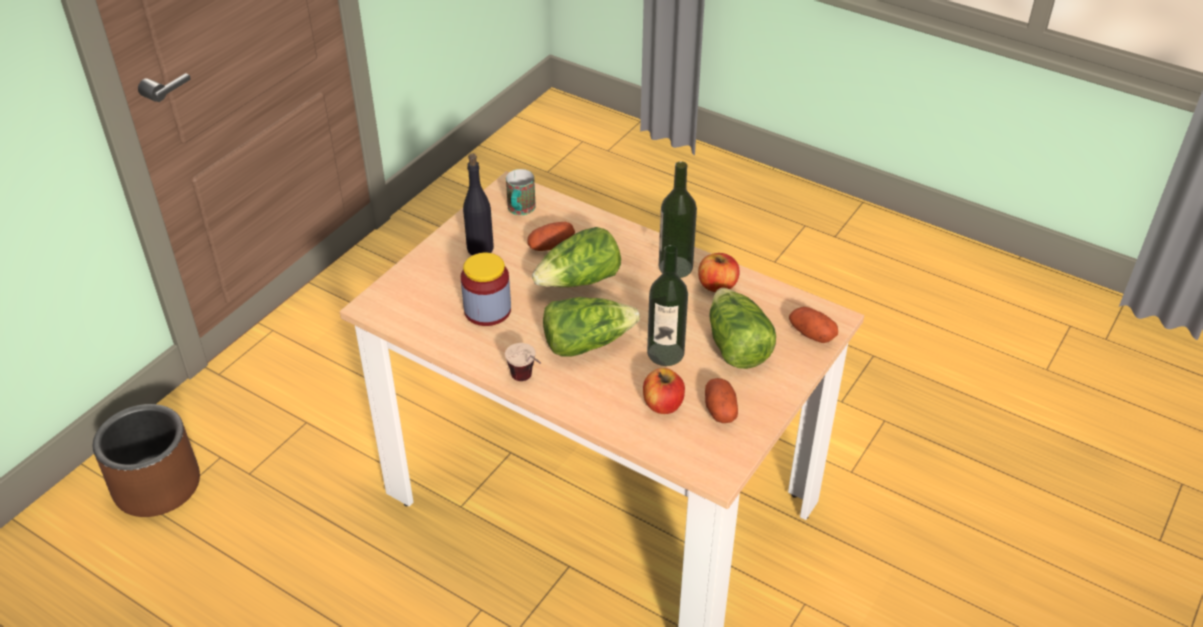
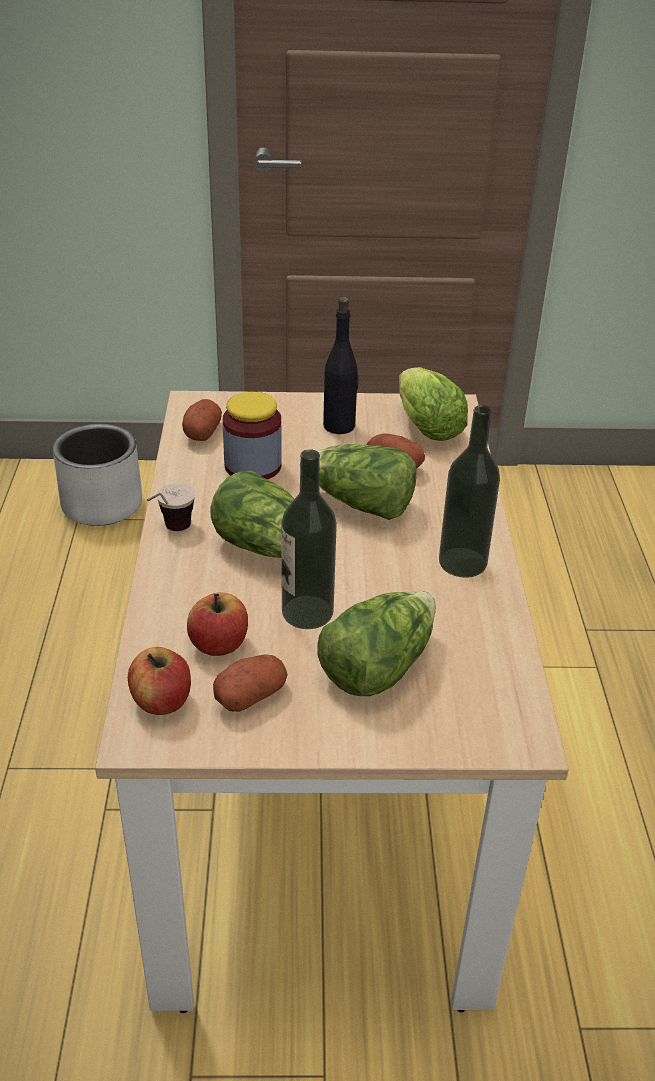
camera: 55 degrees right, 5 degrees down
(157, 485) = (102, 504): brown planter -> grey planter
(520, 211) = (424, 425): mug -> lettuce
(717, 285) = (469, 607): apple -> apple (162, 701)
(811, 334) = (471, 728): potato -> potato (202, 432)

